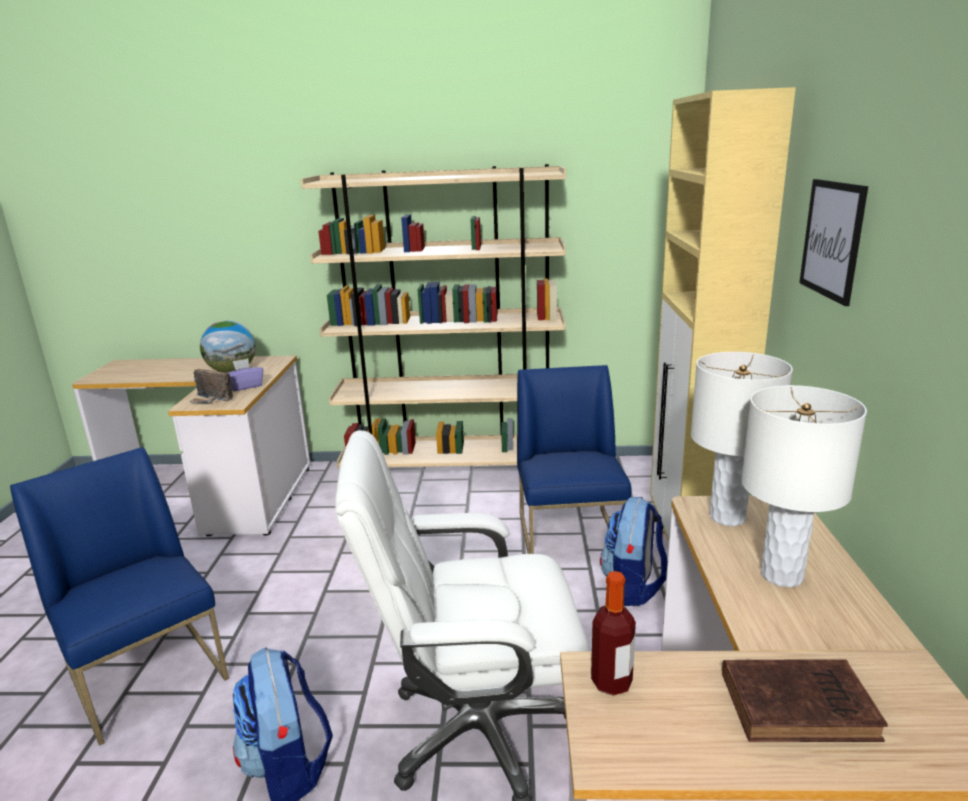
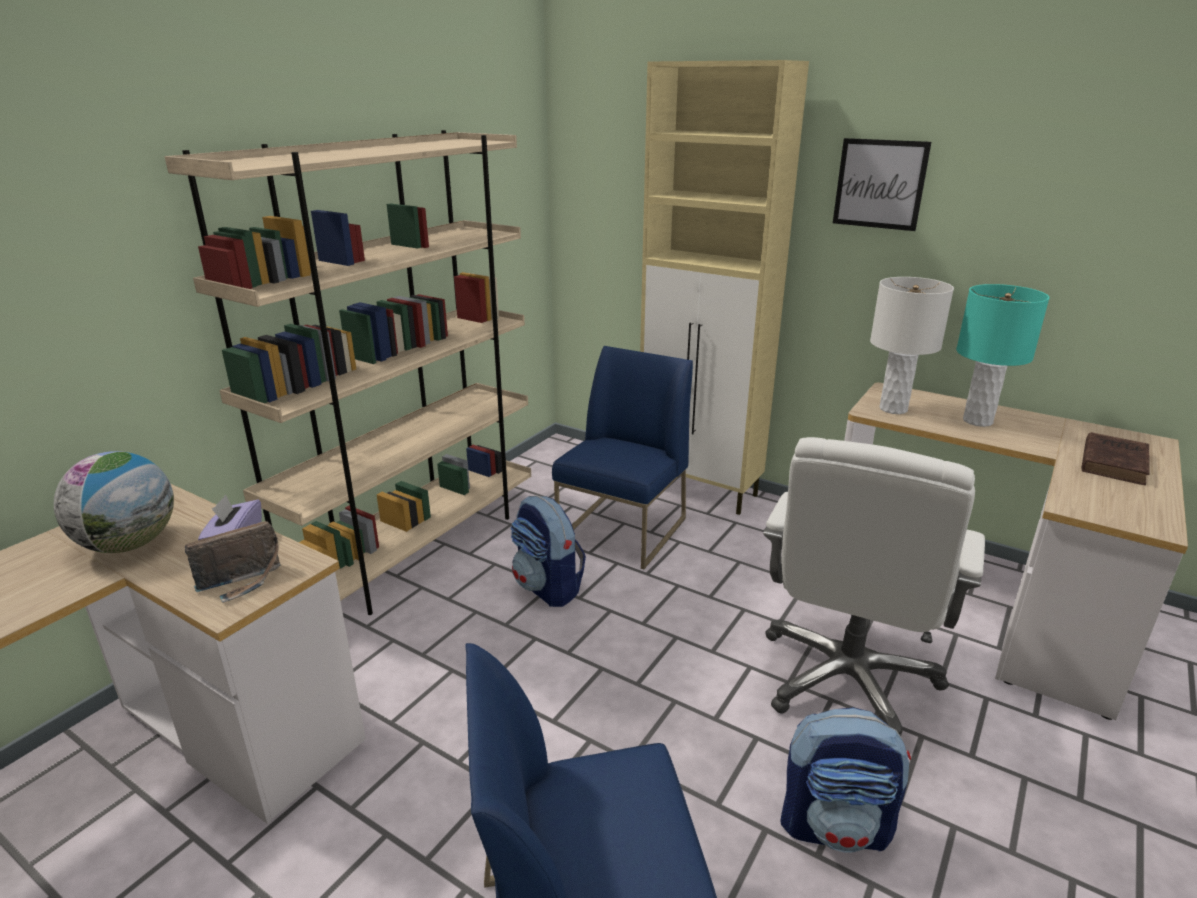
camera: 60 degrees left, 5 degrees up
(570, 537) = (623, 531): blue chair -> blue chair turned 90 degrees clockwise
(611, 682) = (1083, 504): bottle -> none
(633, 587) = (724, 533): backpack -> backpack (548, 587)
(781, 575) = (977, 421): white table lamp -> turquoise table lamp

